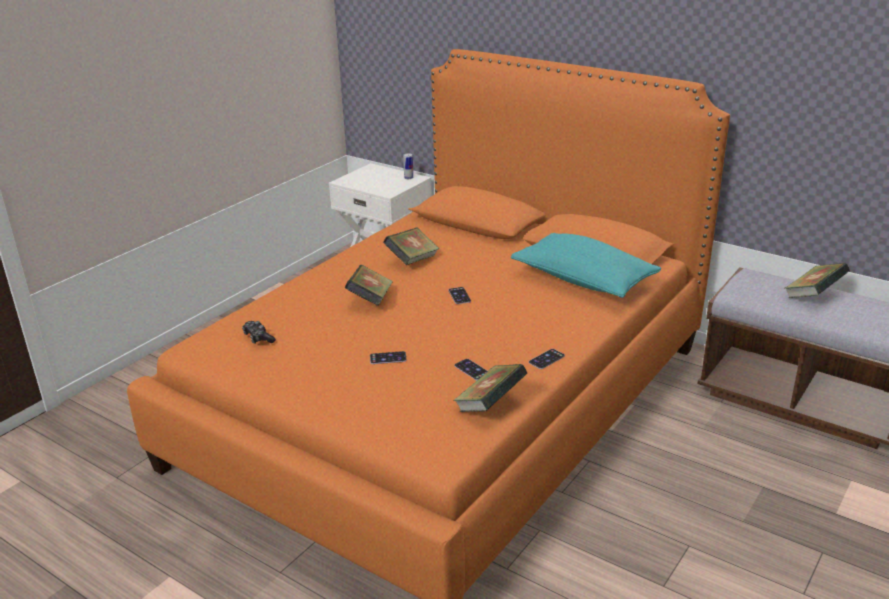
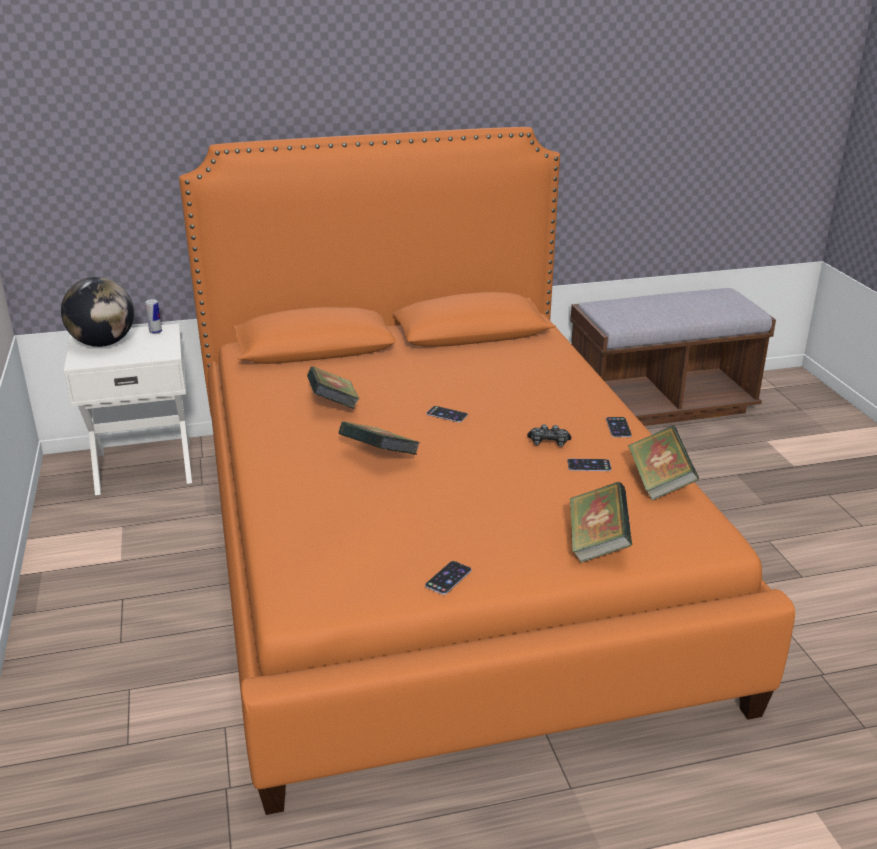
camera: 50 degrees left, 0 degrees up
(258, 338) = (354, 548): game controller -> game controller (548, 443)
(372, 174) = (103, 343): none -> globe
(388, 358) = (507, 495): phone -> phone (448, 578)
(583, 280) = (512, 356): turquoise pillow -> none
(813, 295) = (661, 303): book -> book (597, 543)

